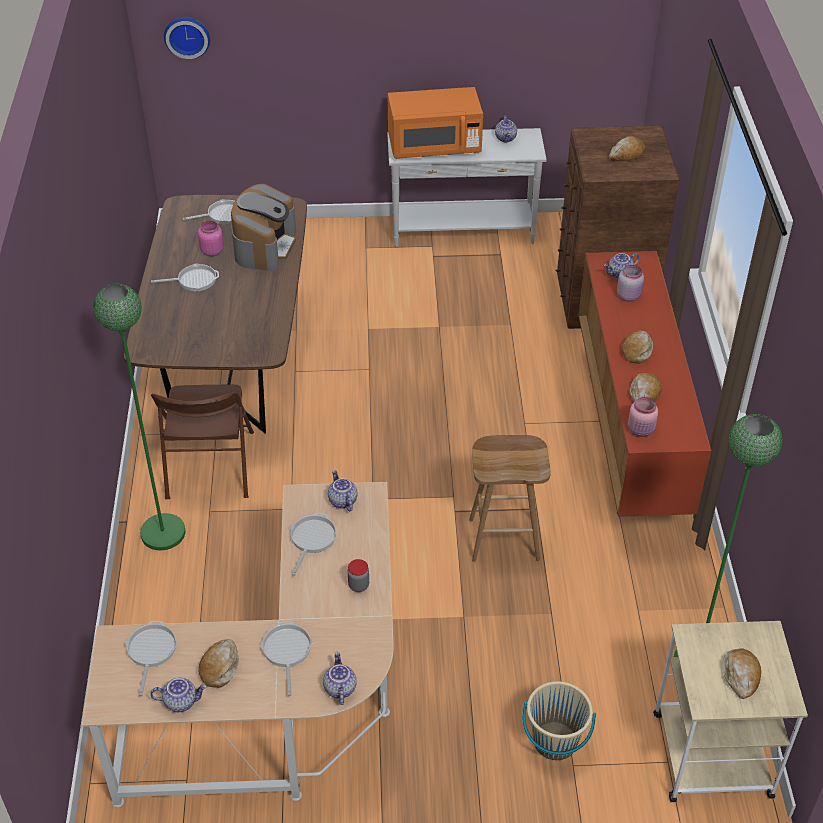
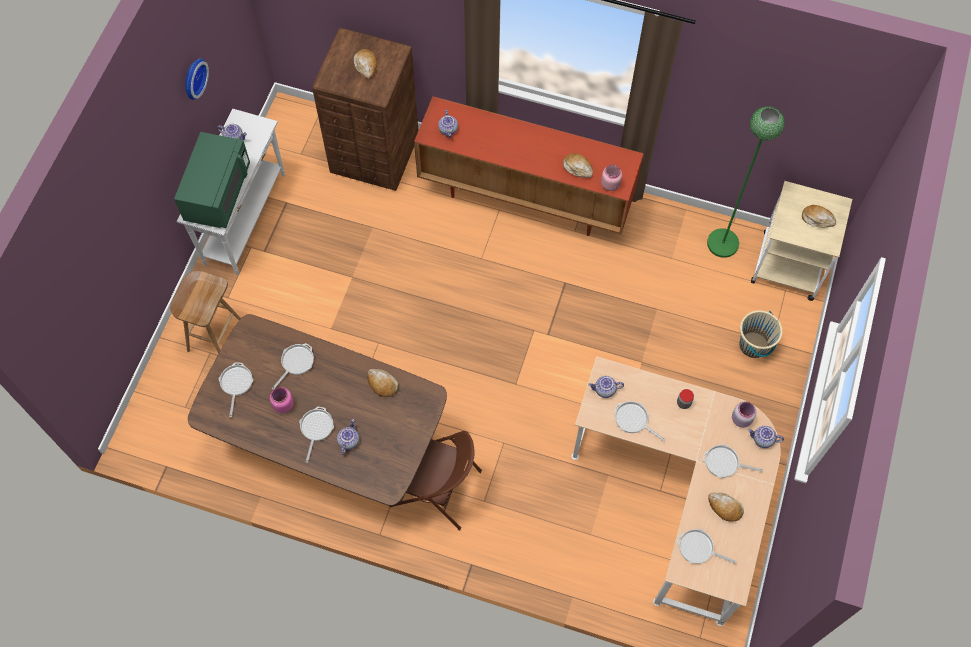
camera: 70 degrees left, 20 degrees up
(162, 533) = (493, 540): green floor lamp -> none
(181, 701) = (745, 538): teapot -> teapot (348, 441)
(187, 36) = (64, 328): wall clock -> wall clock (193, 78)
(264, 246) = (296, 362): coffee machine -> frying pan
(434, 146) = (218, 193): orange microwave -> green microwave
(505, 538) = (584, 312): brown stool -> brown stool (215, 335)
(629, 295) = (474, 134): pink jar -> pink jar (741, 418)
(637, 351) = (533, 154): bread -> bread (382, 384)

